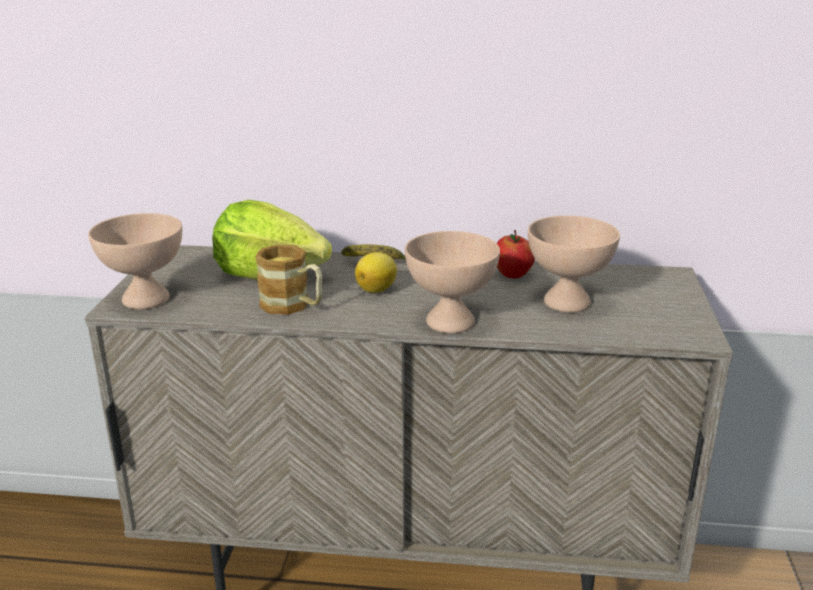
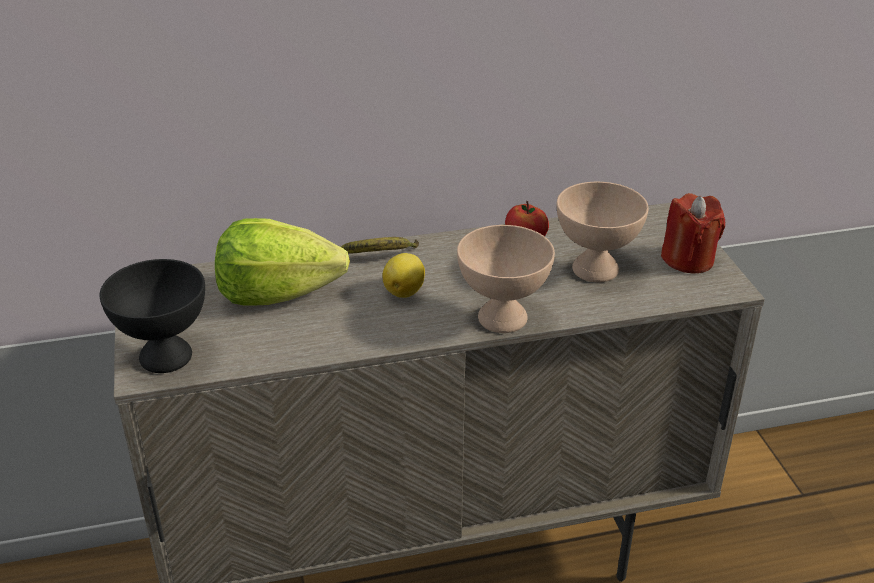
camera: 20 degrees left, 10 degrees up
(144, 300) = (165, 358): beige bowl -> black bowl
(293, 306) = (333, 332): mug -> none
(668, 309) = (688, 259): none -> red candle

